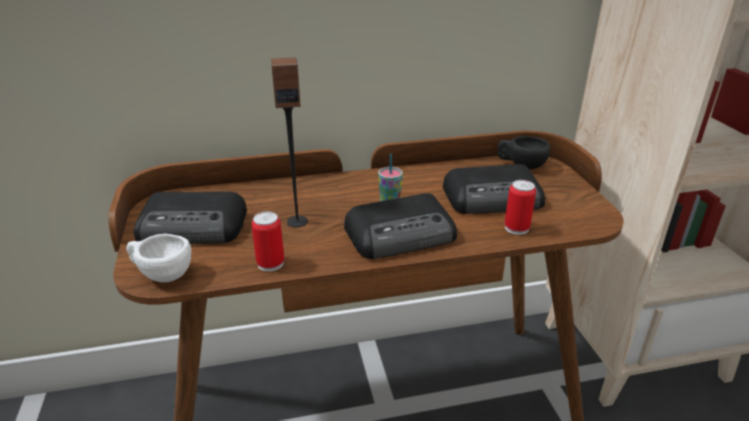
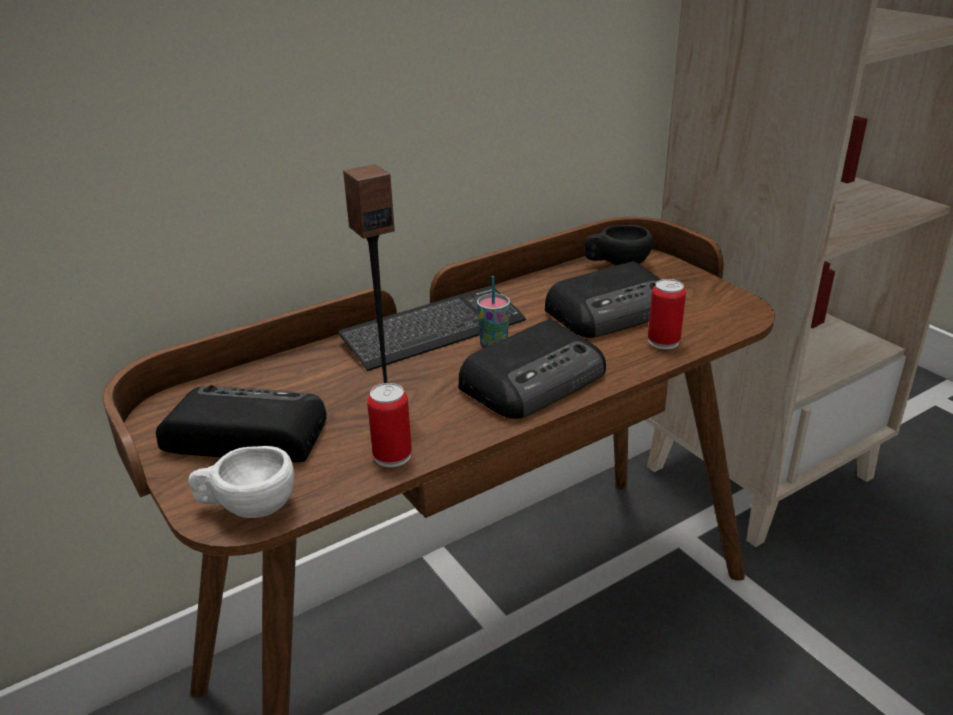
camera: 20 degrees left, 0 degrees up
(194, 227) = (244, 434): radio -> radio turned 150 degrees counterclockwise
(358, 186) = (434, 331): none -> keyboard

